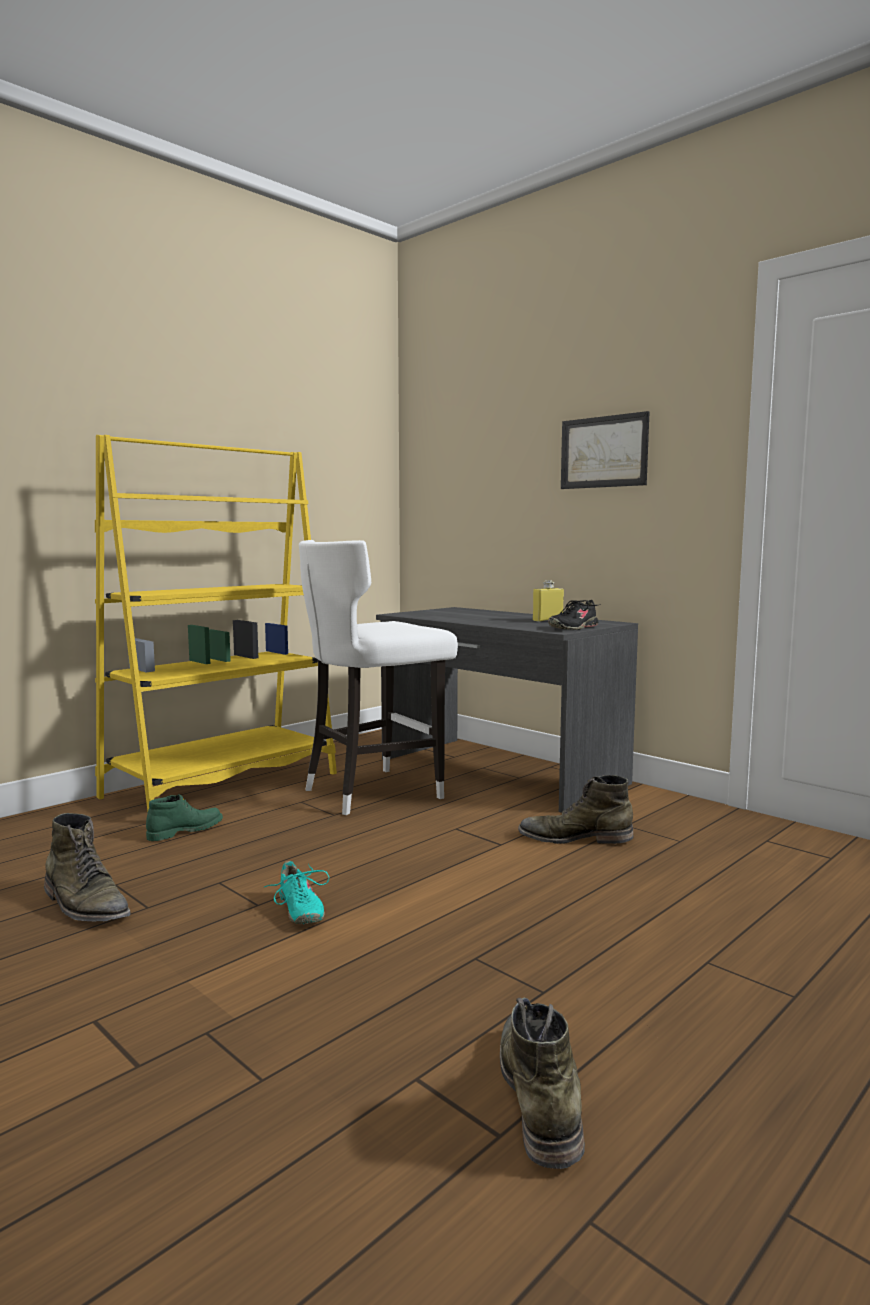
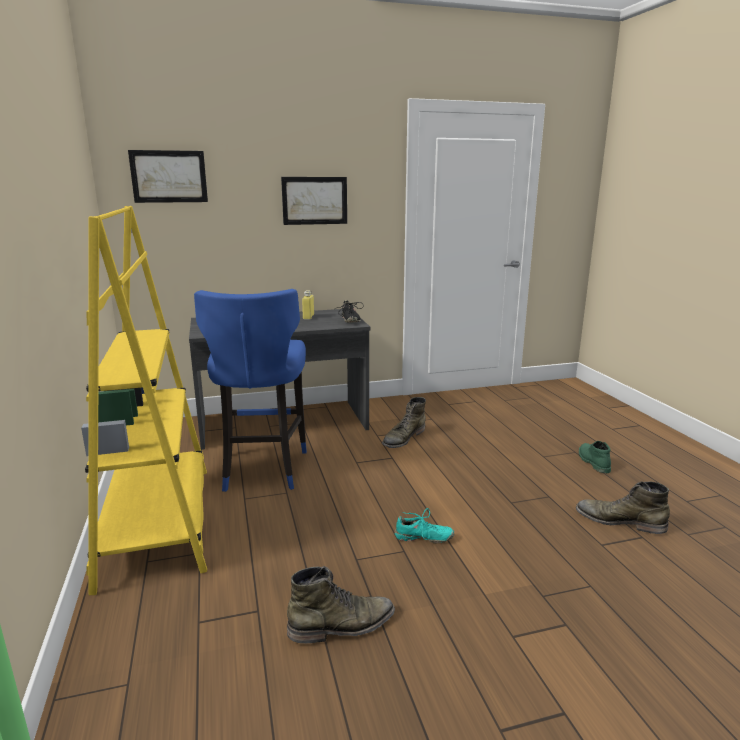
camera: 60 degrees left, 10 degrees up
(185, 831) = (242, 558): green boot -> green boot (592, 462)
(373, 792) = (262, 469): white stool -> blue stool
(453, 435) = (169, 176): none -> picture

